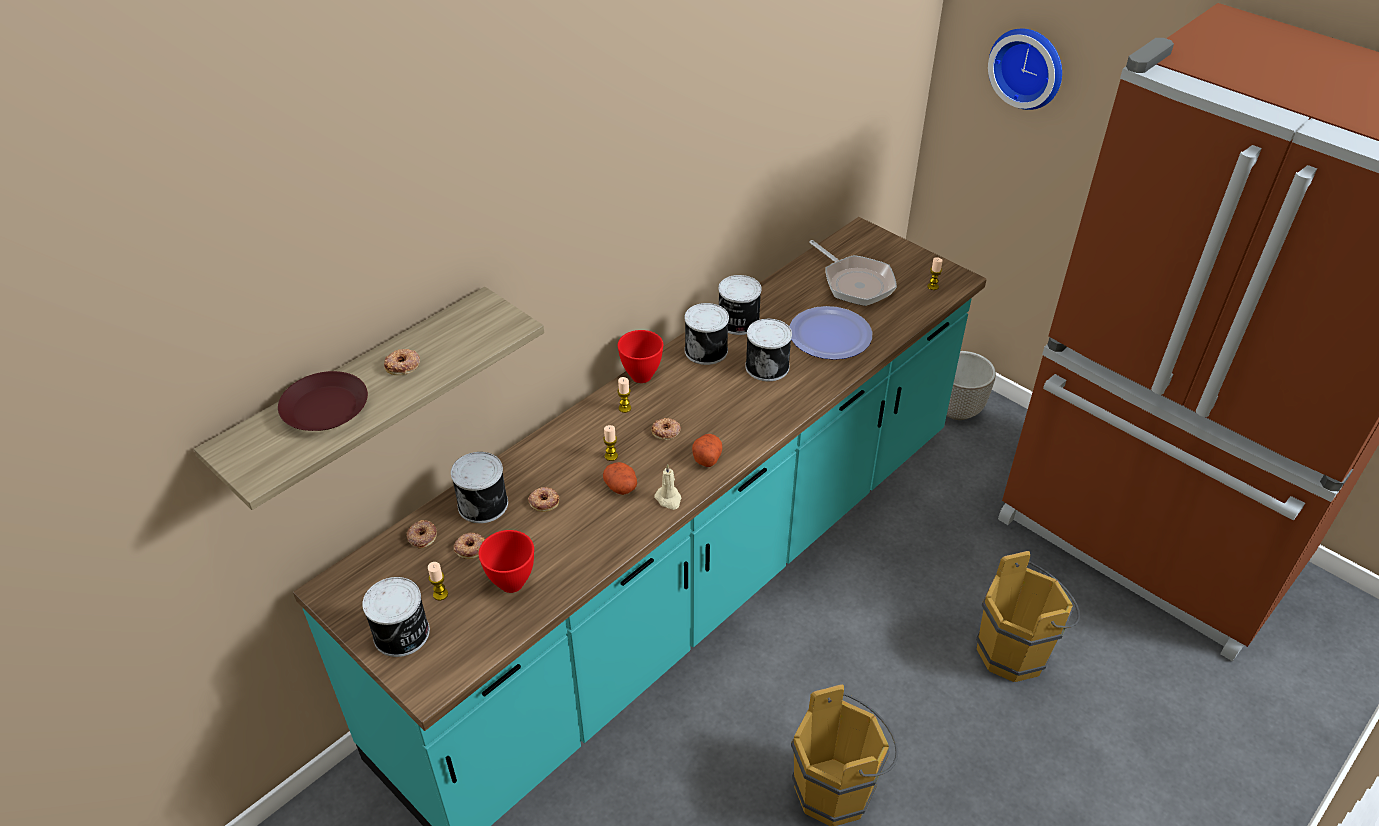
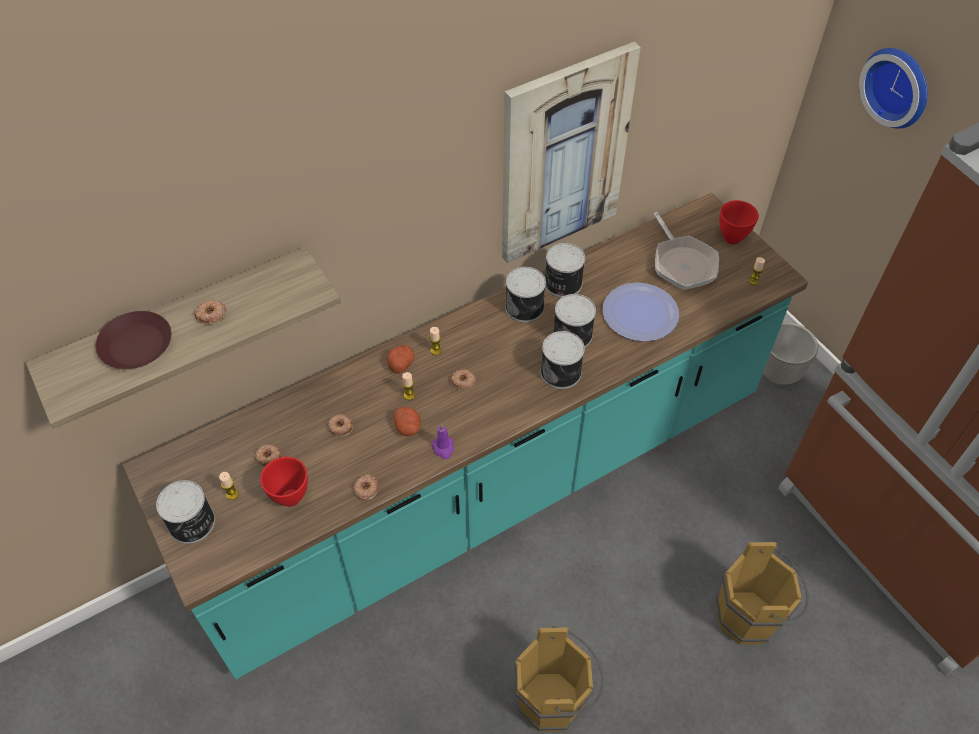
camera: 15 degrees right, 10 degrees up
(422, 536) = (234, 437): donut -> donut (366, 489)
(484, 503) = (292, 418): can -> can (562, 372)
(640, 377) = (459, 322): red bowl -> red bowl (731, 238)
(669, 499) = (443, 448): beige candle -> purple candle
(706, 457) = (489, 414): potato -> potato (401, 363)
(723, 174) = (563, 156): none -> picture

